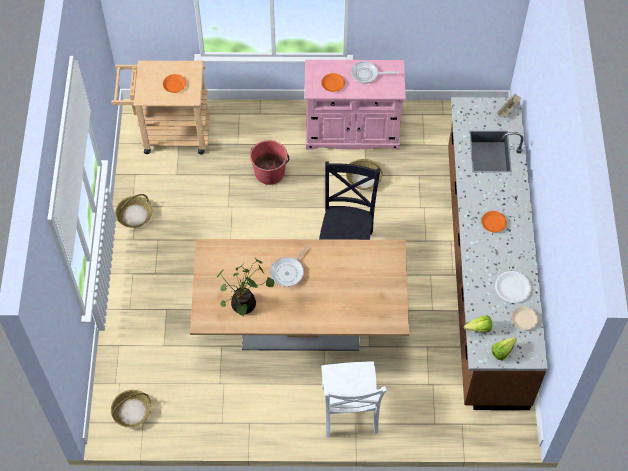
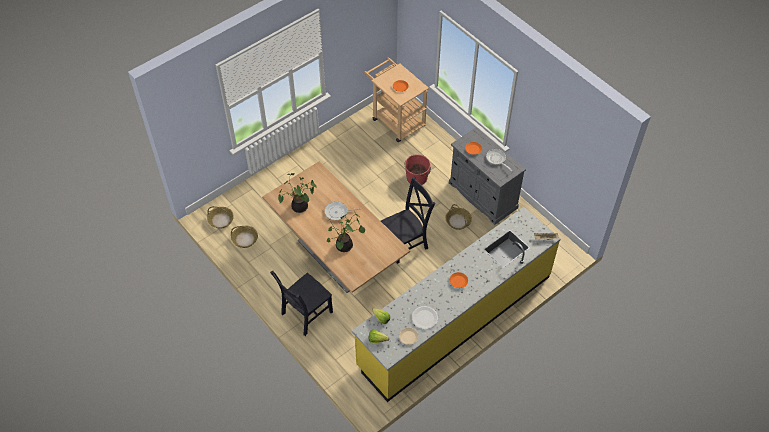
camera: 50 degrees right, 5 degrees down
(134, 215) = (332, 141): basket -> basket (245, 239)
(343, 299) = (344, 247): none -> potted plant
(349, 412) = (305, 314): white chair -> black chair
(352, 131) = (482, 195): pink cabinet -> grey cabinet
(484, 273) = (455, 320): brown counter -> yellow counter

